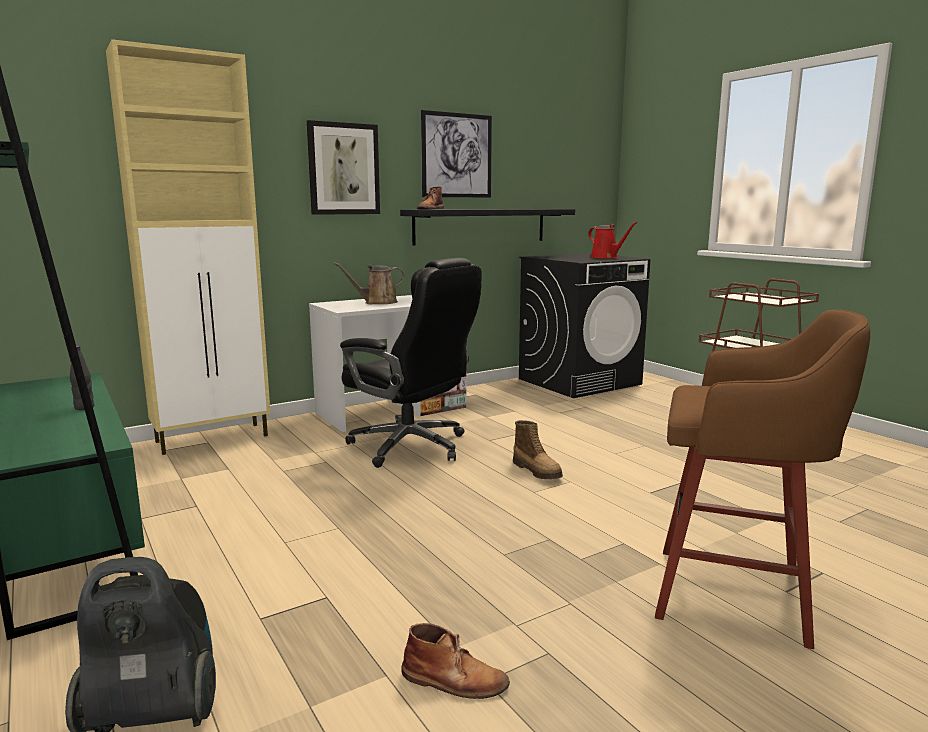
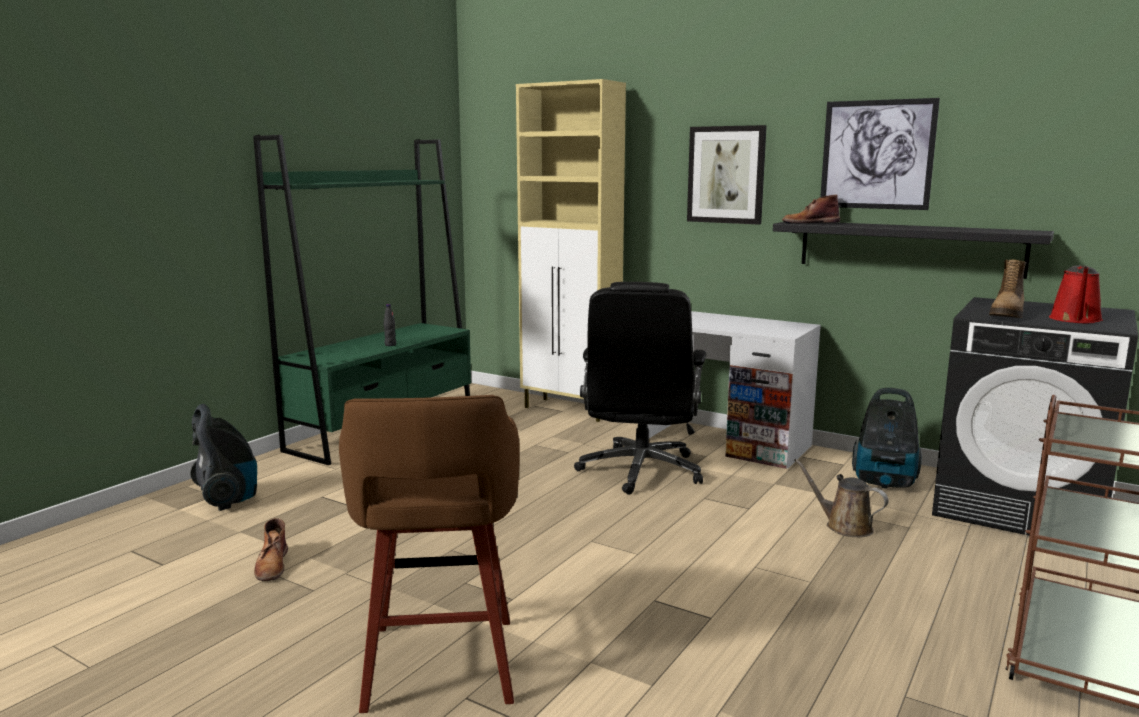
camera: 65 degrees right, 0 degrees up
(377, 302) = (718, 321): brown watering can -> brown watering can (844, 526)
(517, 394) = (884, 483): none -> vacuum cleaner
(537, 471) = (646, 534): boot -> boot (1007, 315)

